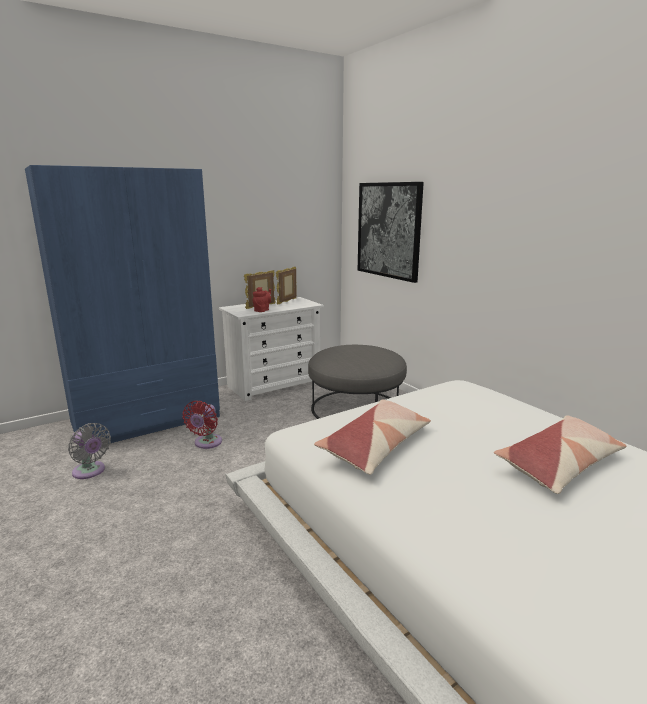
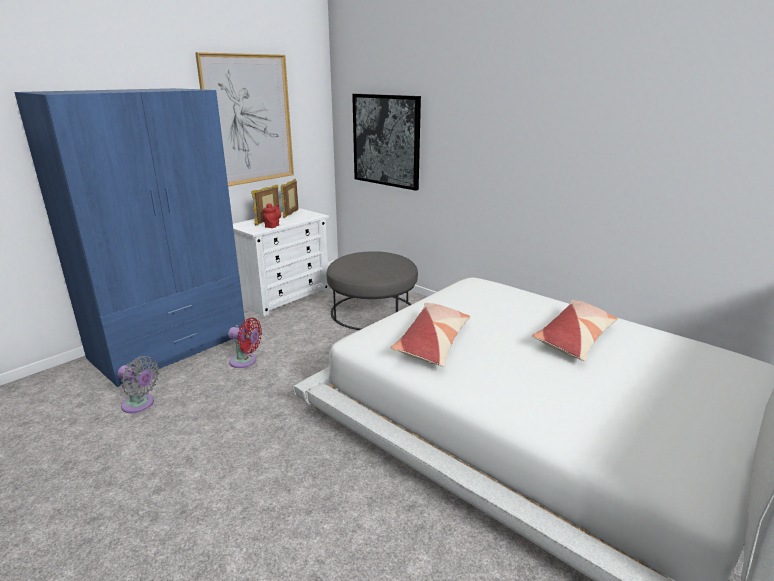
camera: 15 degrees left, 5 degrees up
(206, 443) = (245, 361): red fan -> red fan turned 75 degrees counterclockwise
(251, 206) = (248, 120): none -> picture

